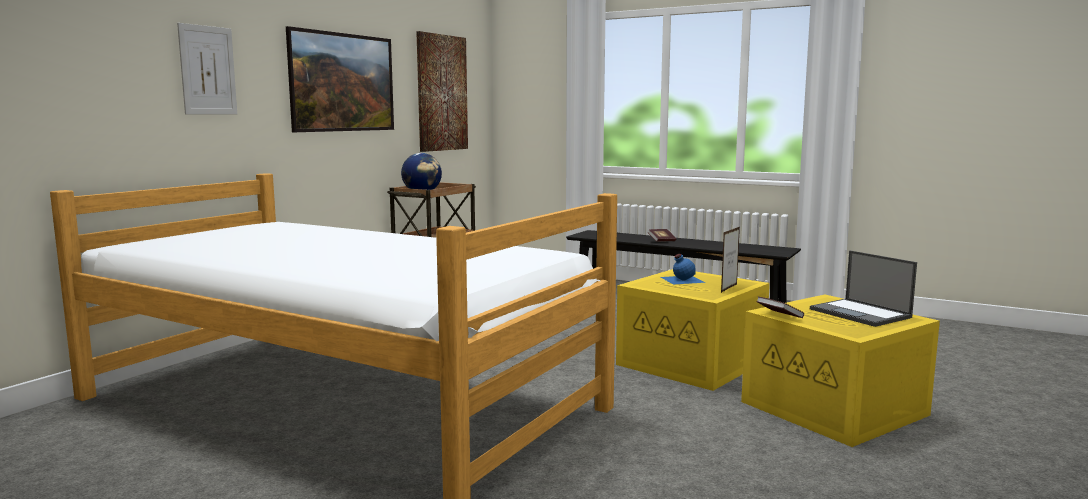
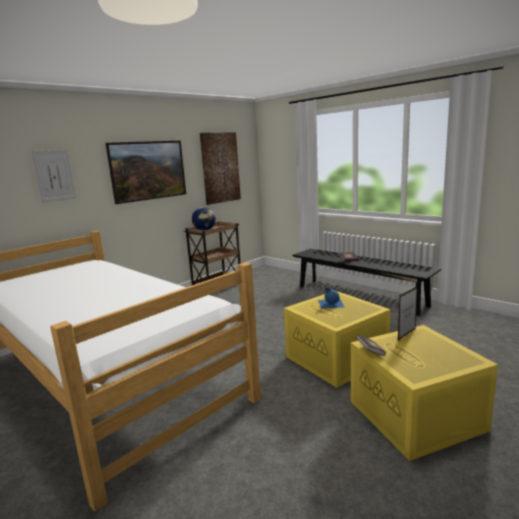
camera: 15 degrees right, 5 degrees up
(729, 288) = (356, 315): picture frame -> picture frame (406, 334)
(861, 313) = (436, 351): laptop -> none

